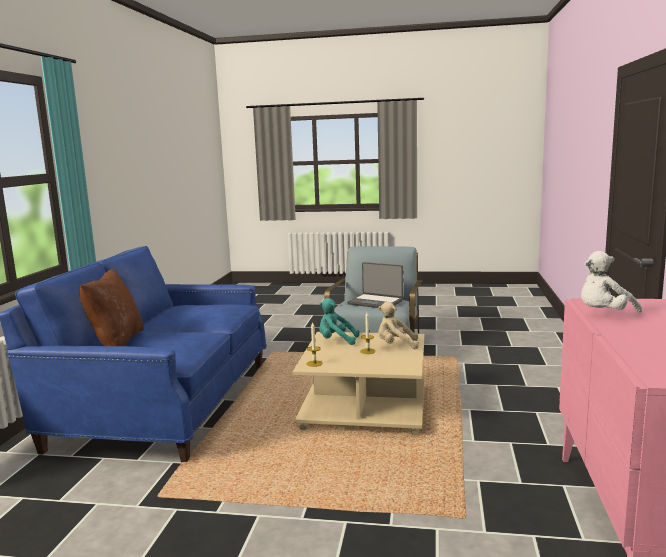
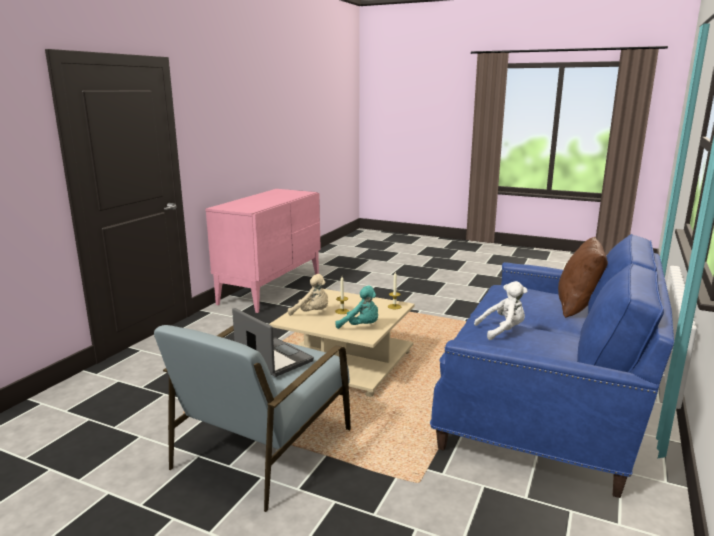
camera: 165 degrees left, 5 degrees up
(604, 314) = (263, 206): white plush toy -> white plush toy (502, 331)

